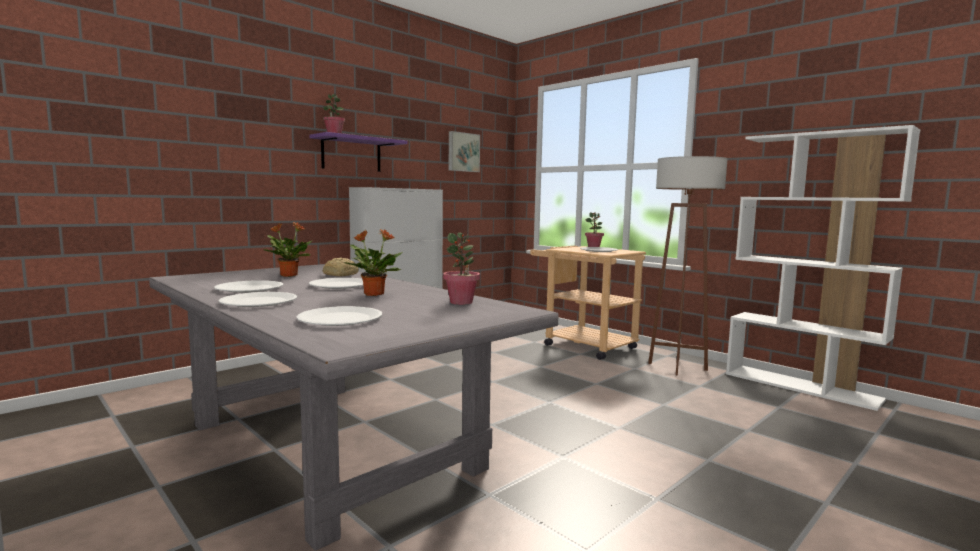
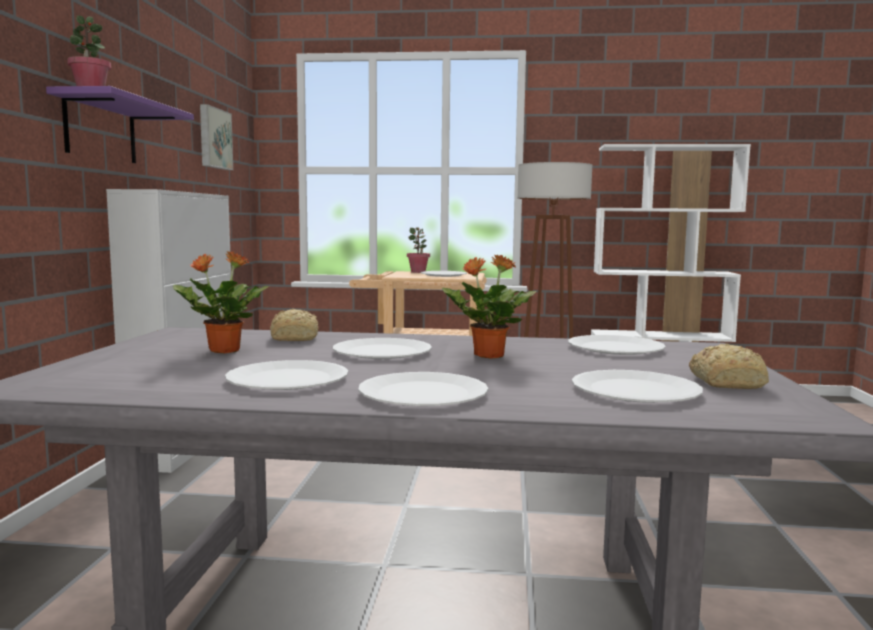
camera: 40 degrees left, 0 degrees up
(406, 326) = (727, 383): none -> bread
(461, 302) = (615, 348): potted plant -> white plate

